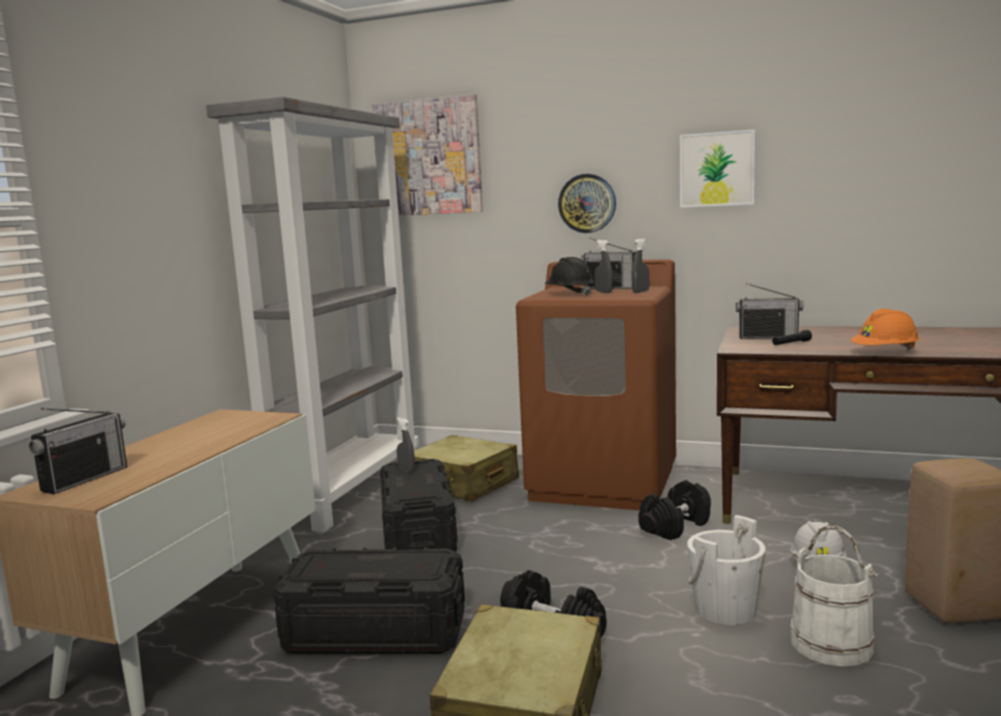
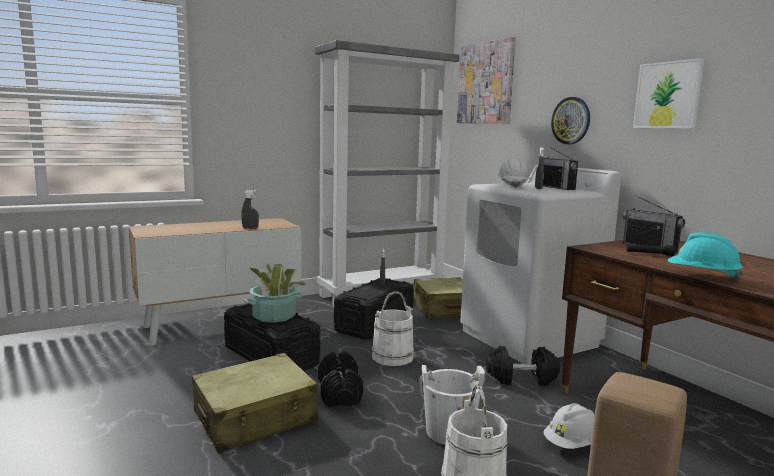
camera: 40 degrees right, 0 degrees up
(85, 479) = (164, 228): radio -> none
(377, 564) = (274, 316): none -> potted plant
(519, 562) = (392, 357): none -> white bucket
(569, 294) = (512, 186): black hard hat -> white hard hat
(604, 483) = (529, 338): brown washing machine -> white washing machine
(640, 291) = (561, 191): grey spray bottle -> grey spray bottle (250, 228)
(885, 352) = (701, 276): orange hard hat -> turquoise hard hat

